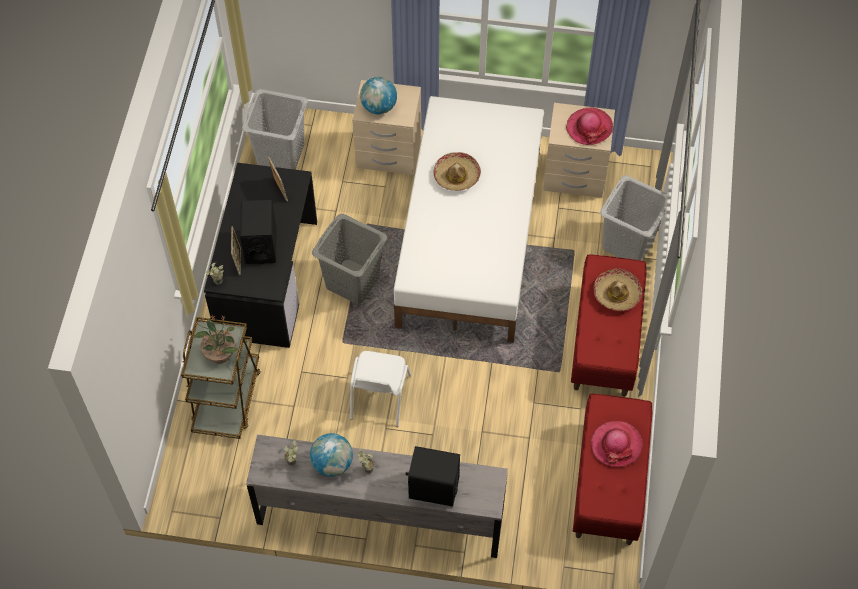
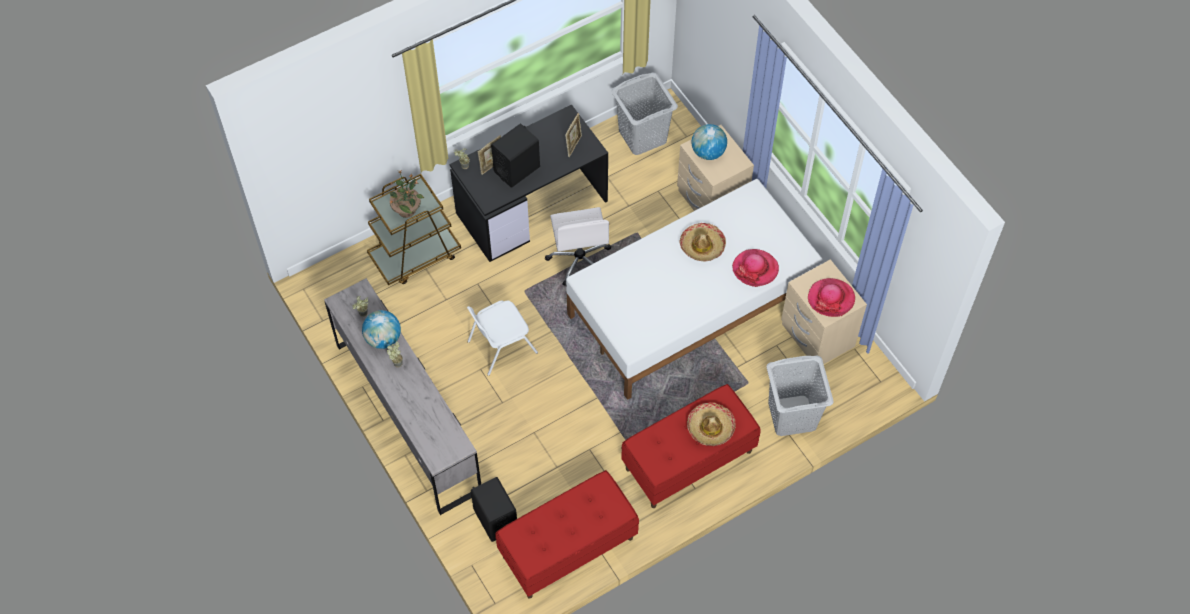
camera: 50 degrees right, 0 degrees up
(352, 282) = (580, 260): grey laundry basket -> white office chair
(433, 488) = (419, 414): black speaker -> black speaker (495, 519)
(616, 445) = (577, 517): hat -> hat (755, 269)

